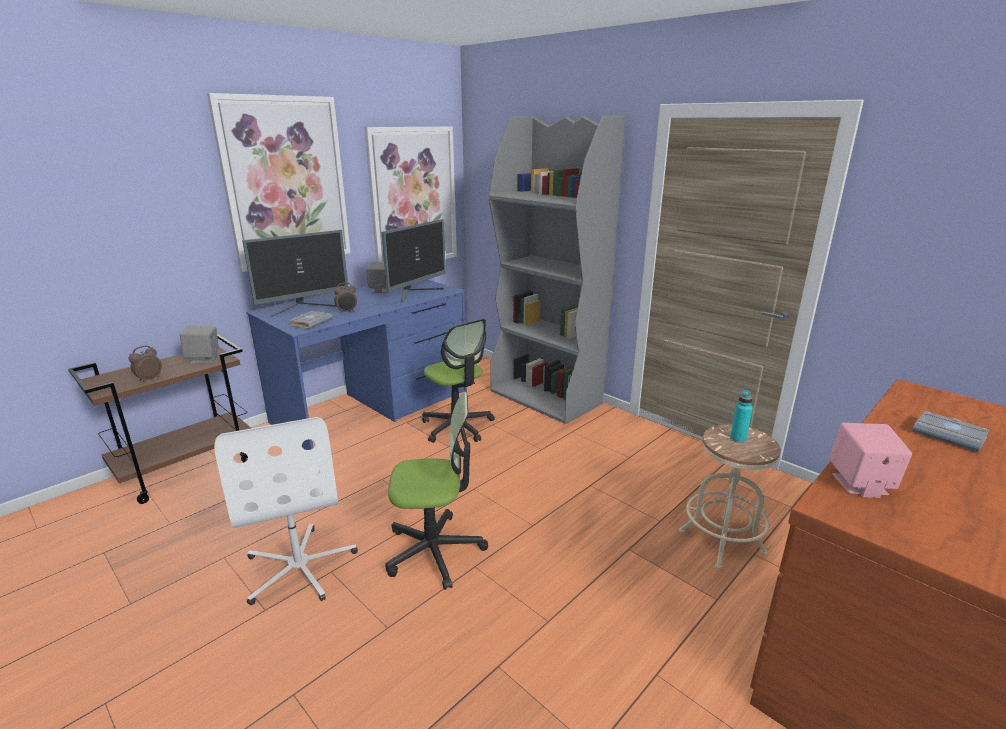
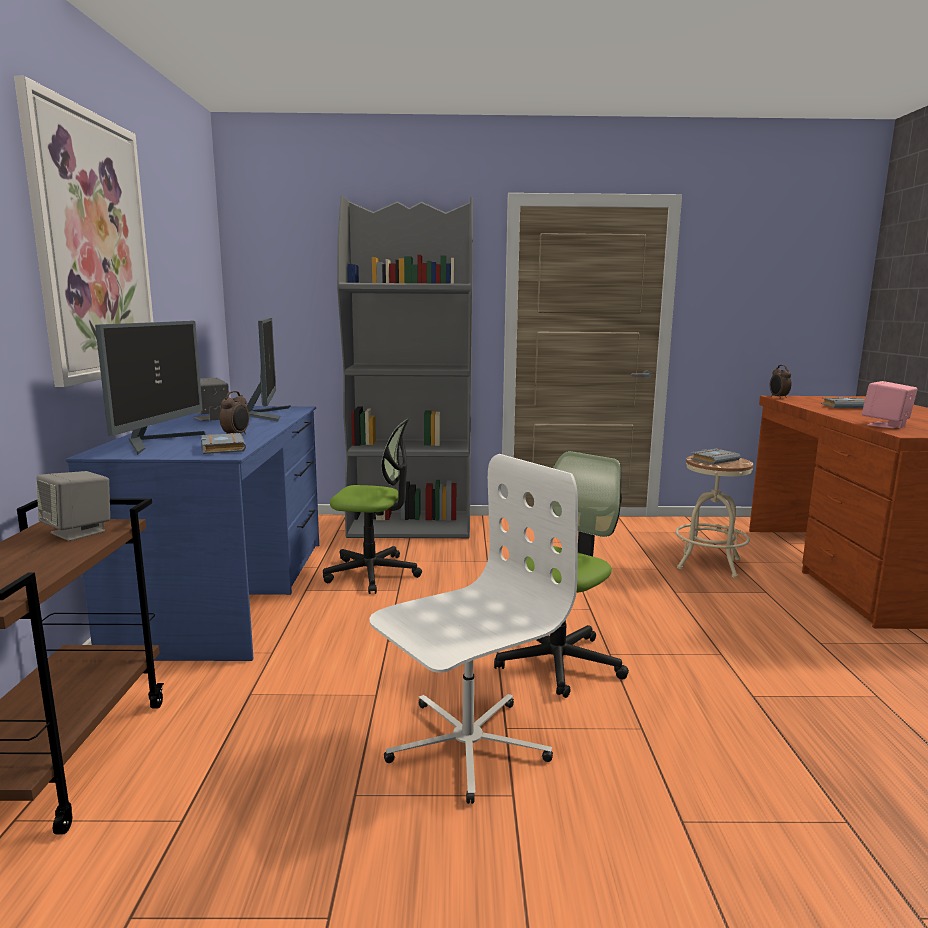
camera: 45 degrees left, 10 degrees down
(149, 379) = (46, 570): alarm clock -> alarm clock (778, 397)
(300, 566) = (466, 744): white office chair -> white office chair turned 60 degrees counterclockwise
(413, 198) = (193, 297): picture -> none
(738, 439) = (714, 459): turquoise bottle -> grey book

